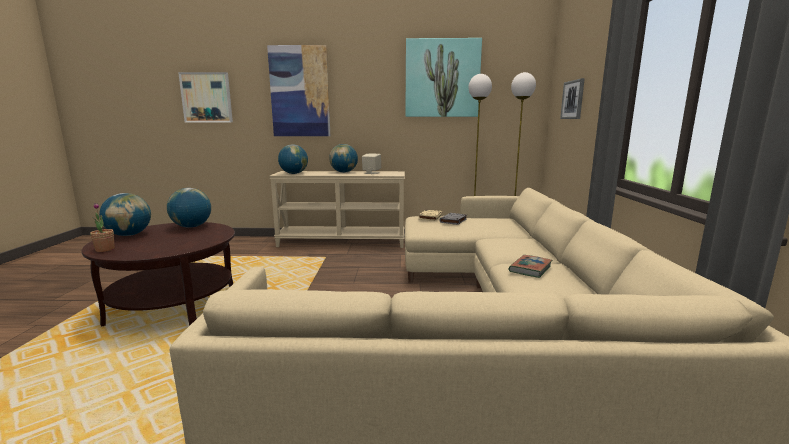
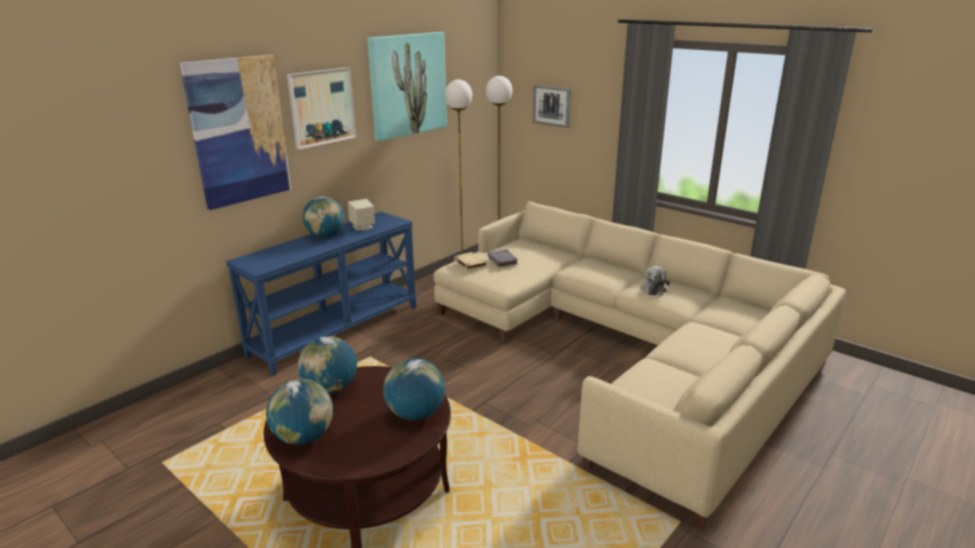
camera: 50 degrees left, 10 degrees up
(105, 249) = (359, 460): potted plant -> none
(206, 97) = (73, 171): picture -> picture (322, 107)
(294, 173) = (275, 260): globe -> globe (415, 414)
(342, 242) = (336, 330): beige console table -> blue console table
(530, 269) = (653, 289): book -> plush toy

